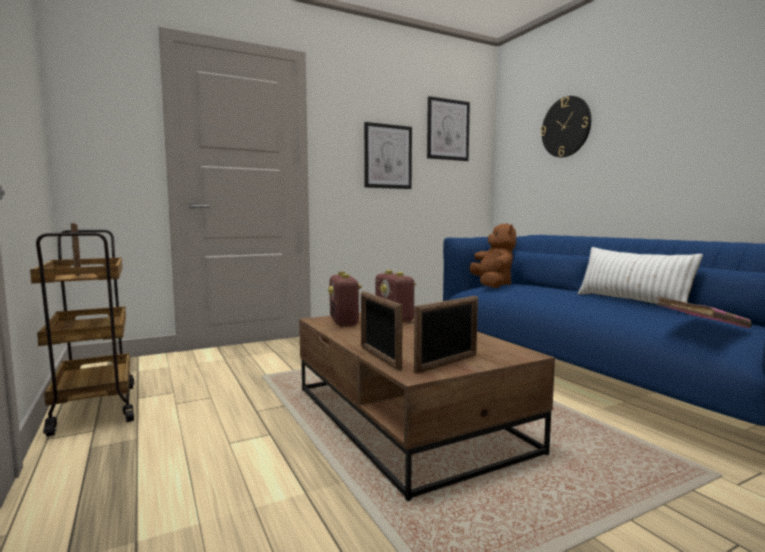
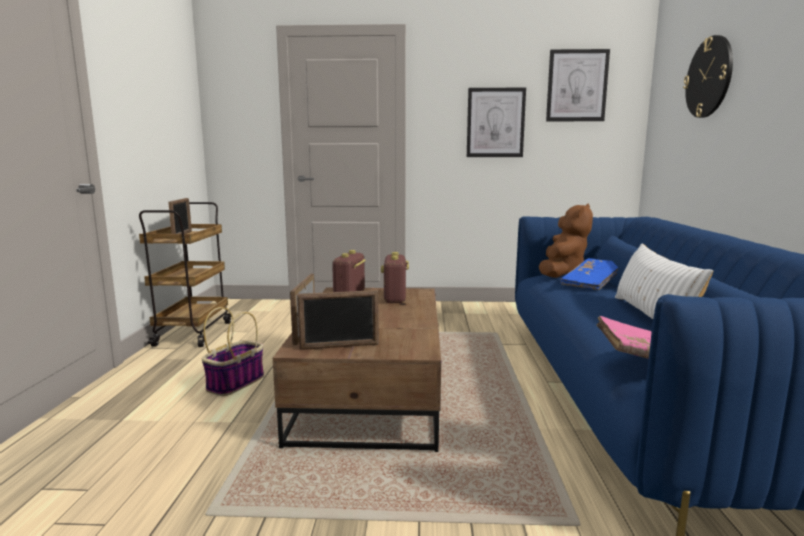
camera: 30 degrees right, 5 degrees up
(243, 449) = (236, 383): none -> basket
(537, 288) = (591, 284): none -> blue book

